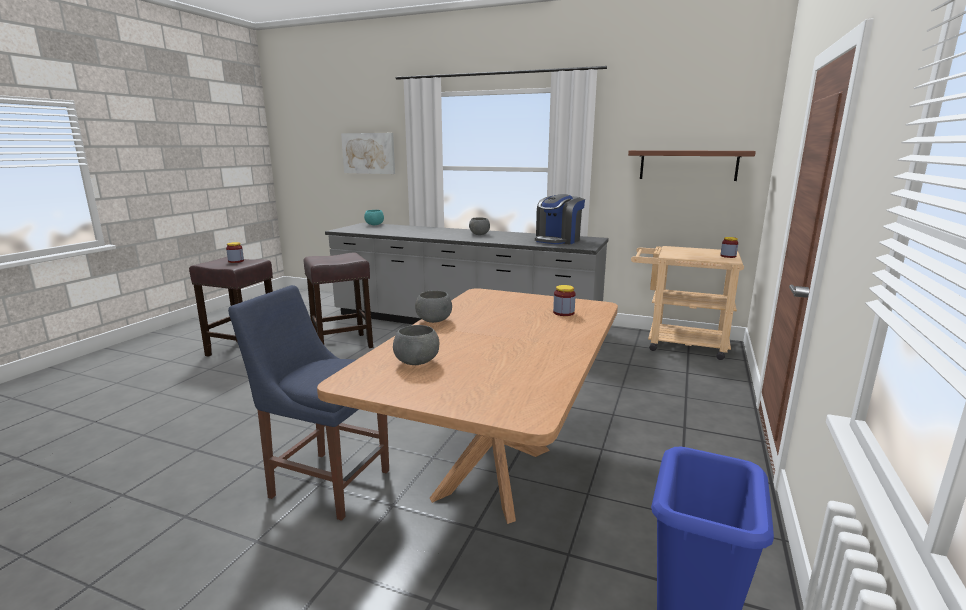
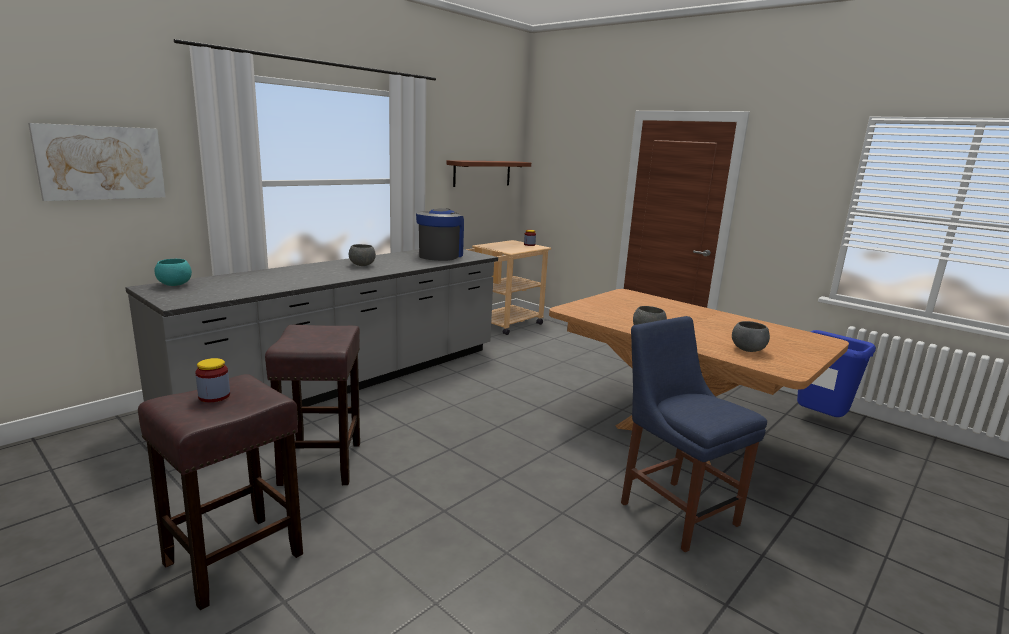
camera: 70 degrees left, 0 degrees up
(326, 482) = (674, 510): blue chair -> blue chair turned 105 degrees clockwise
(558, 240) = (440, 255): coffee machine -> coffee machine turned 135 degrees counterclockwise
(563, 313) = (641, 302): jar -> none

